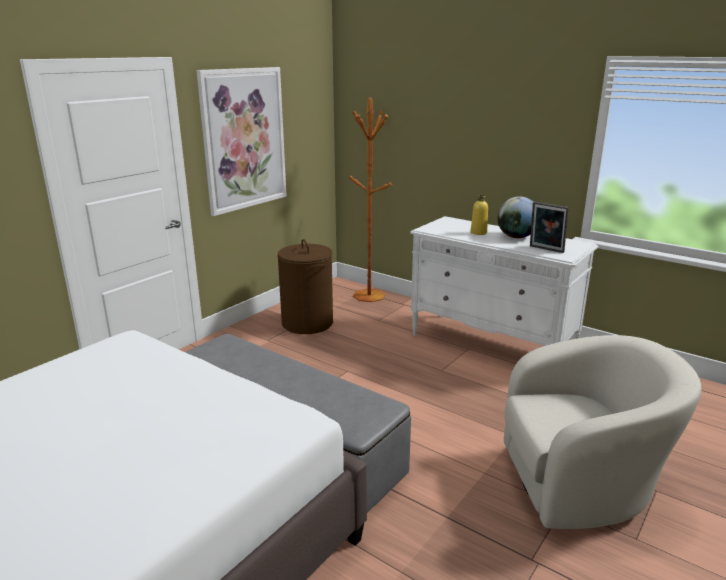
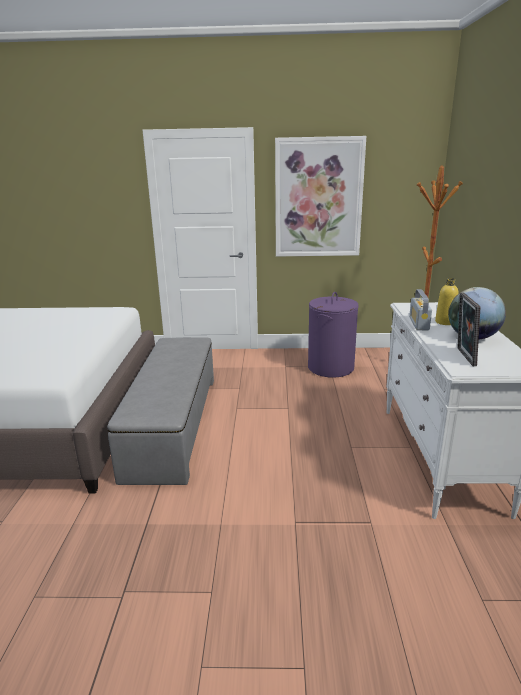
camera: 55 degrees right, 0 degrees up
(307, 323) = (331, 368): brown laundry basket -> purple laundry basket
(470, 239) = (419, 324): none -> radio
(581, 485) = (256, 596): beige armchair -> none

